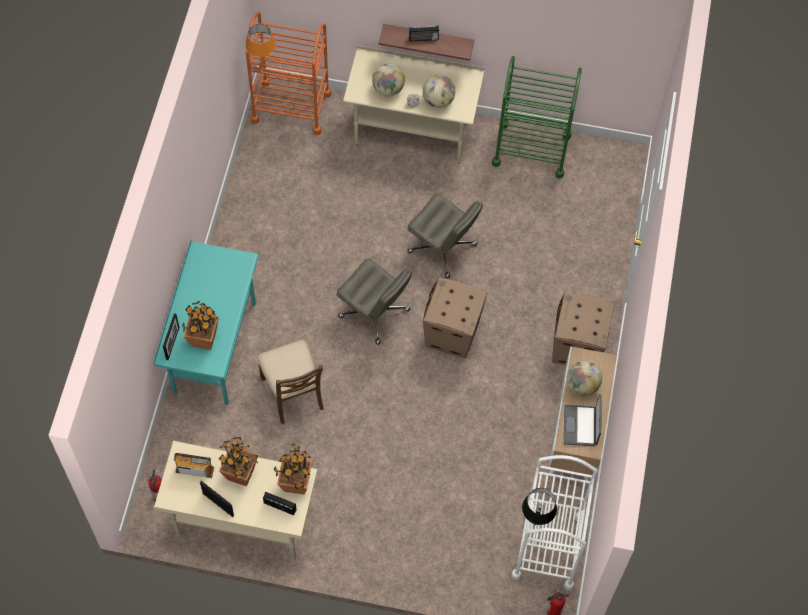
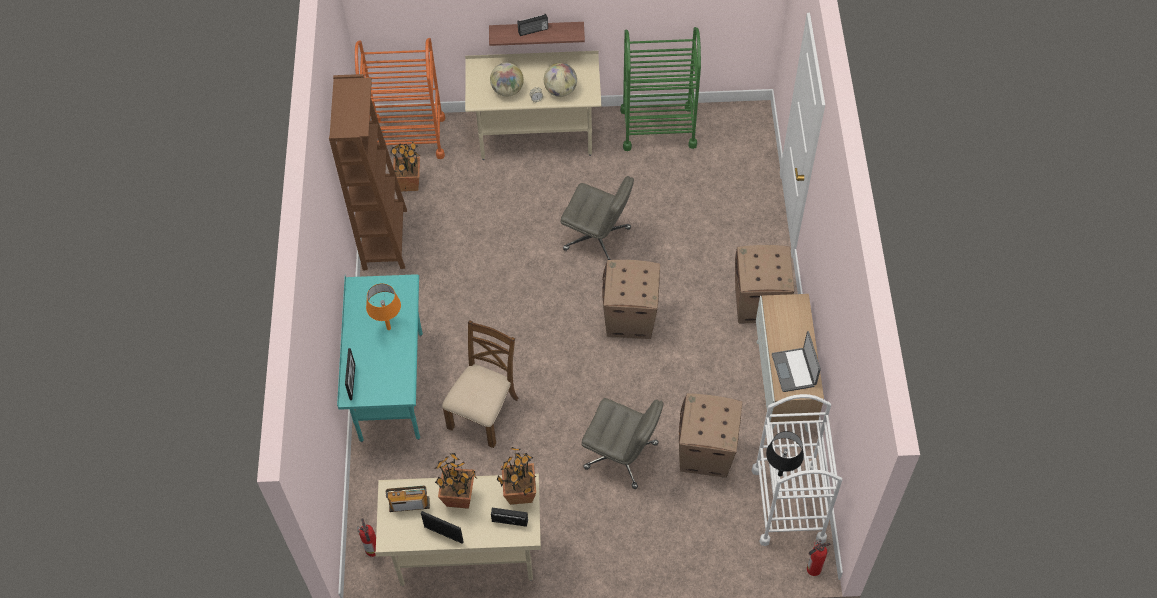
camera: 10 degrees left, 5 degrees down
(203, 339) = (384, 370): potted plant -> potted plant (409, 183)
(244, 204) = (385, 239): none -> brown bookcase
(262, 66) = (375, 94): orange table lamp -> orange table lamp (389, 328)
(293, 393) = (484, 412): brown chair -> brown chair turned 120 degrees counterclockwise
(375, 313) = (547, 316): grey office chair -> grey office chair (622, 456)
(485, 481) = (706, 454): none -> cardboard box
(582, 385) = (783, 330): globe -> none

